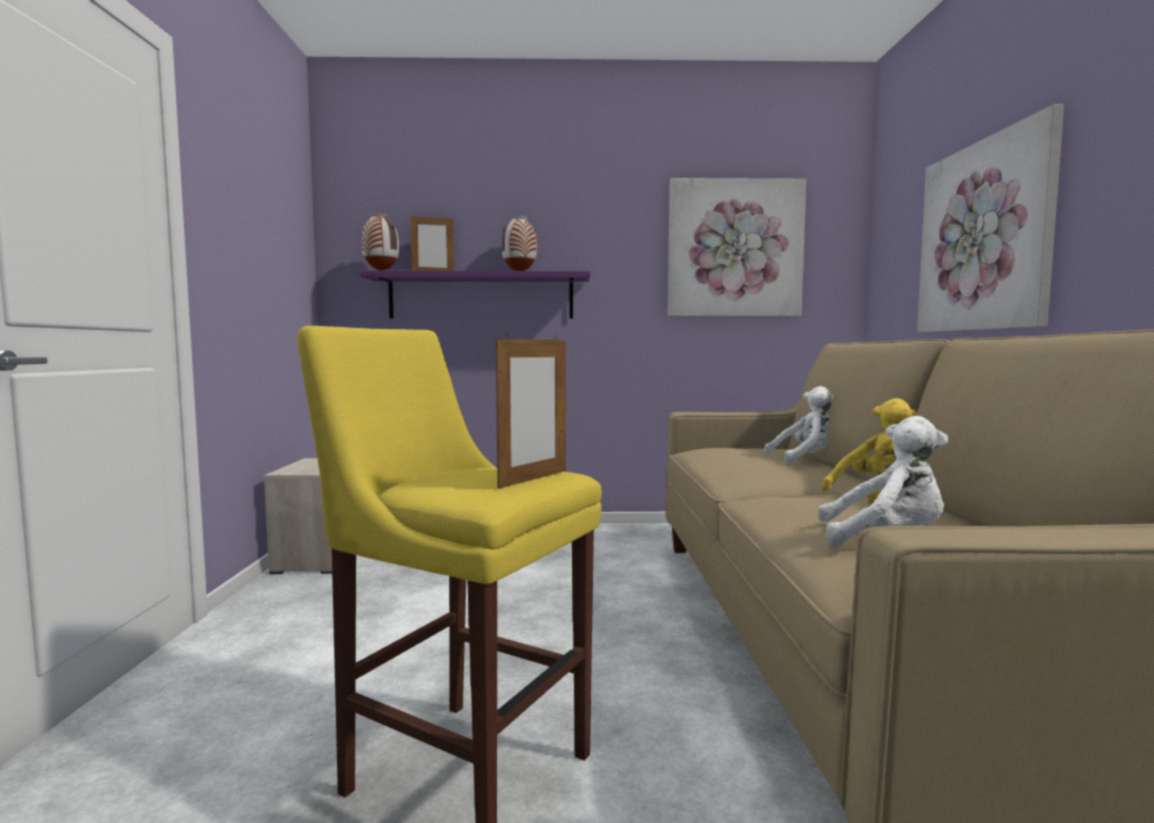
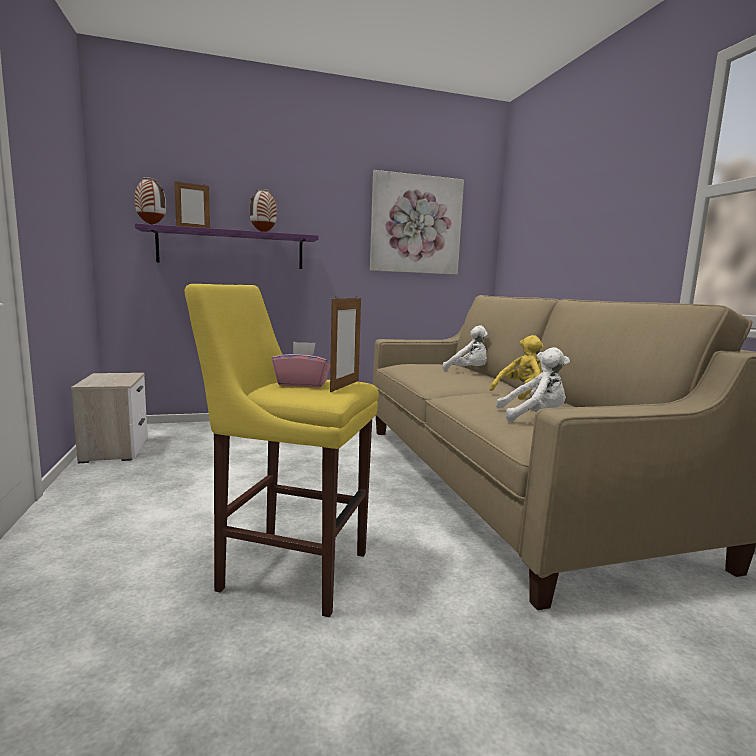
camera: 15 degrees left, 5 degrees up
(471, 475) = (302, 384): none -> pink tissue box
(805, 459) = (469, 371): white plush toy -> white plush toy turned 60 degrees clockwise
(983, 236) = (574, 233): picture -> none

